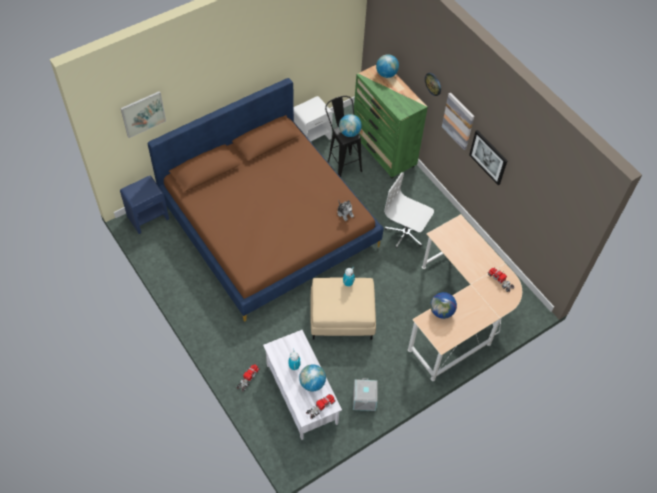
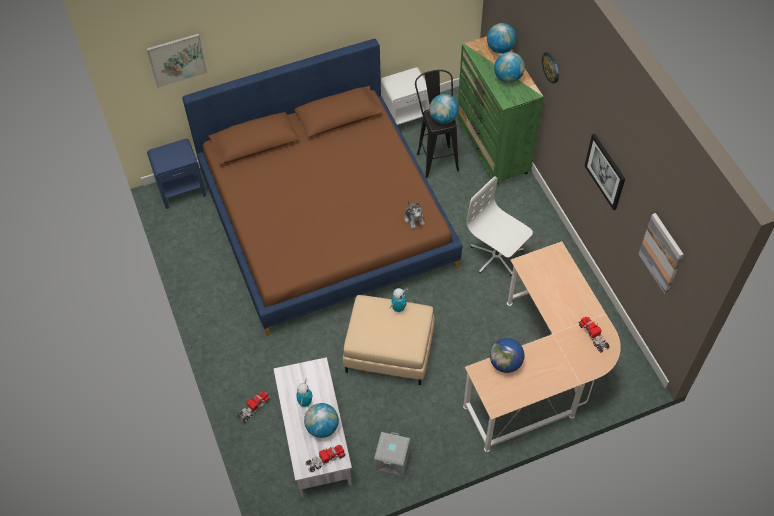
camera: 15 degrees right, 0 degrees up
(397, 95) = (508, 78): none -> globe
(458, 121) = (575, 119): picture -> picture (662, 253)

